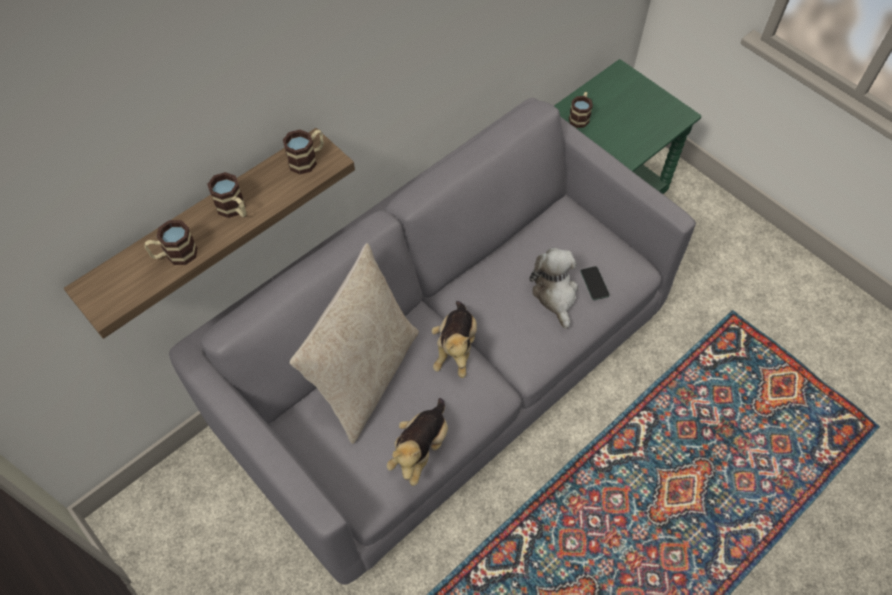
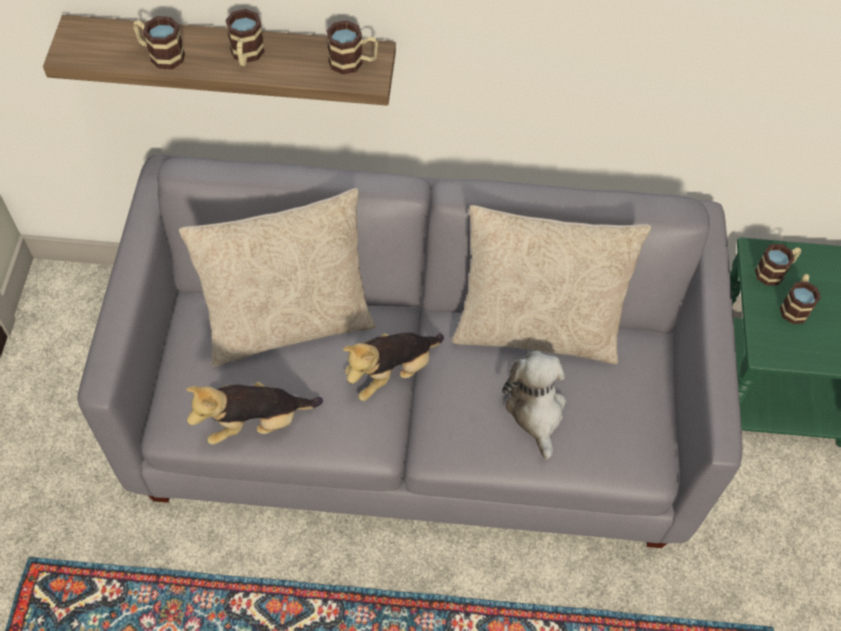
camera: 45 degrees right, 0 degrees up
(503, 251) = (536, 328): none -> beige pillow
(555, 294) = (535, 410): plush toy -> plush toy turned 45 degrees counterclockwise
(594, 283) = (586, 436): phone -> none
(609, 126) = (795, 306): none -> mug

